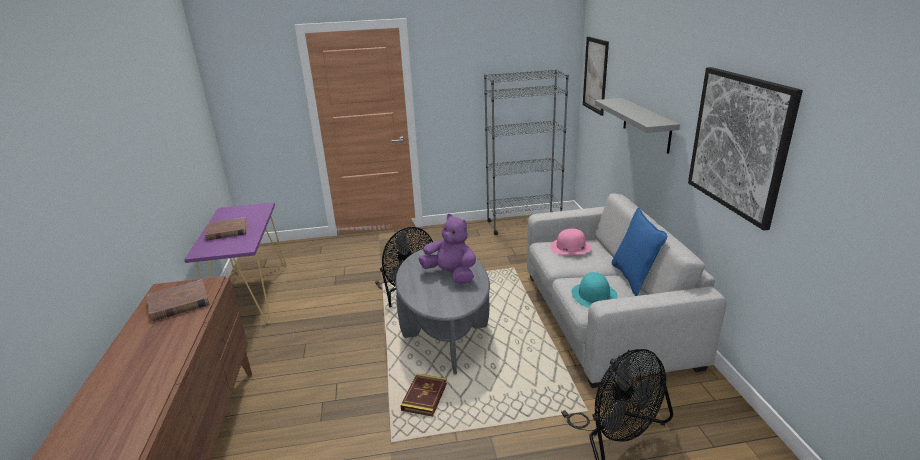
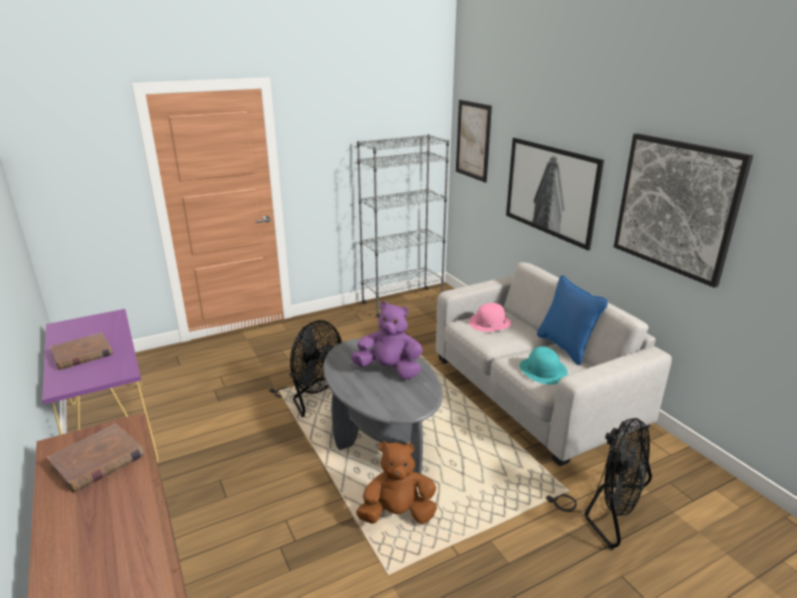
camera: 20 degrees left, 0 degrees up
(424, 397) = (397, 514): book -> brown plush toy
(646, 124) = (550, 190): grey shelf -> picture

